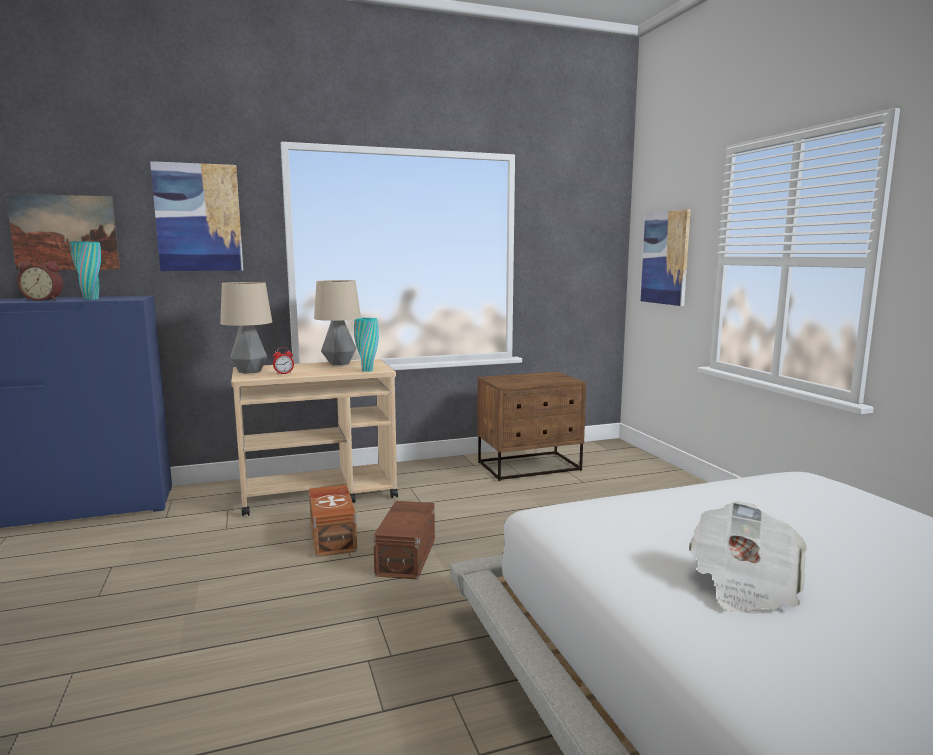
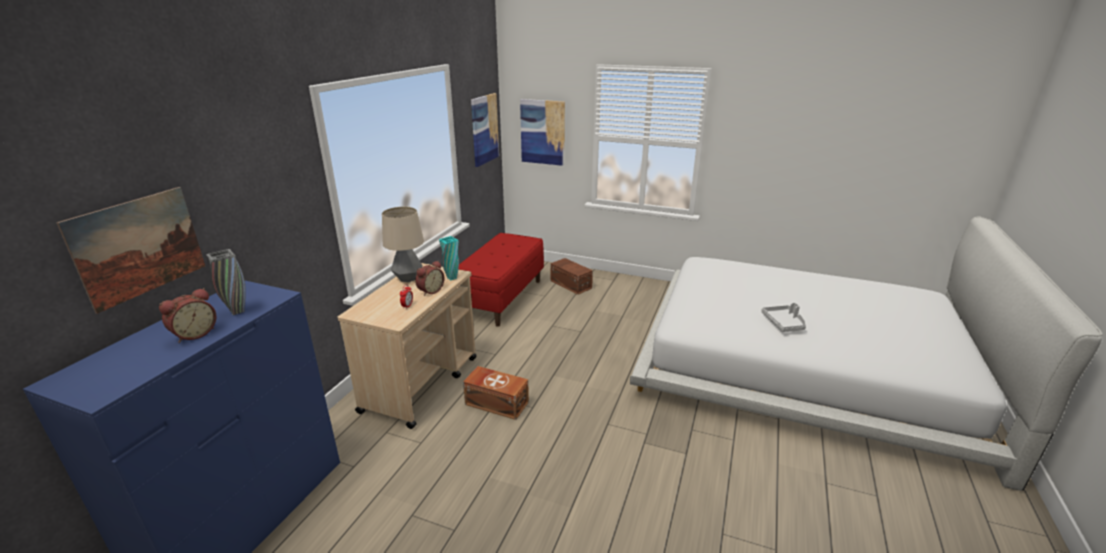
camera: 50 degrees left, 15 degrees up
(91, 299) = (237, 311): turquoise vase -> grey vase
(198, 218) = (261, 184): picture -> picture (484, 129)
(250, 371) = (373, 315): table lamp -> none
(326, 372) = (430, 291): none -> alarm clock
(408, 556) = (557, 388): brown storage box -> brown storage box (571, 284)
(530, 467) = (501, 298): brown nightstand -> red bench
(744, 585) = (784, 323): newspaper -> grey tray

